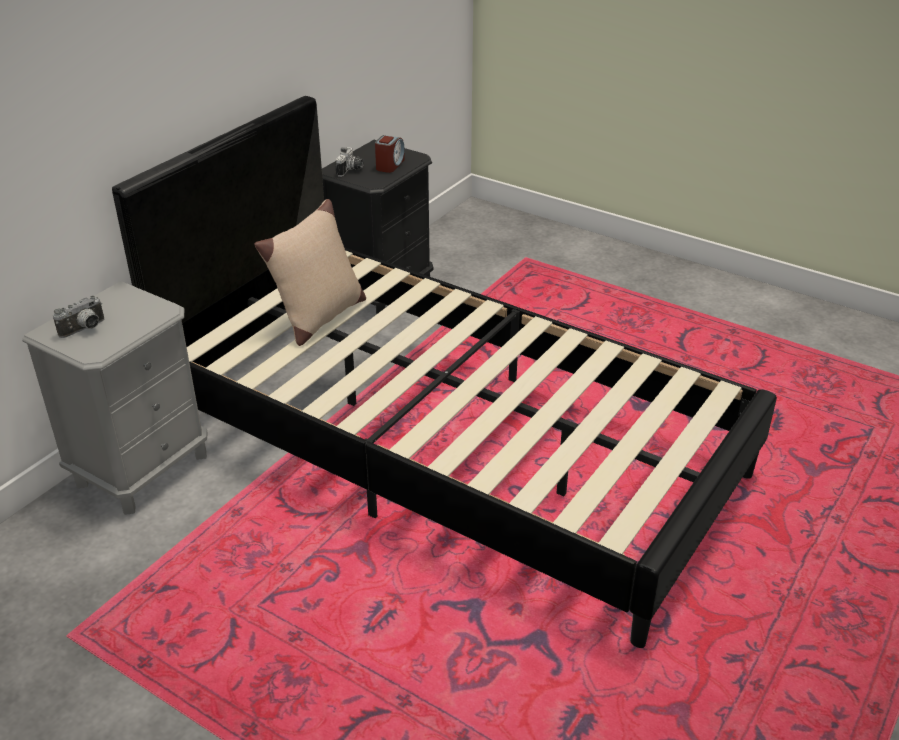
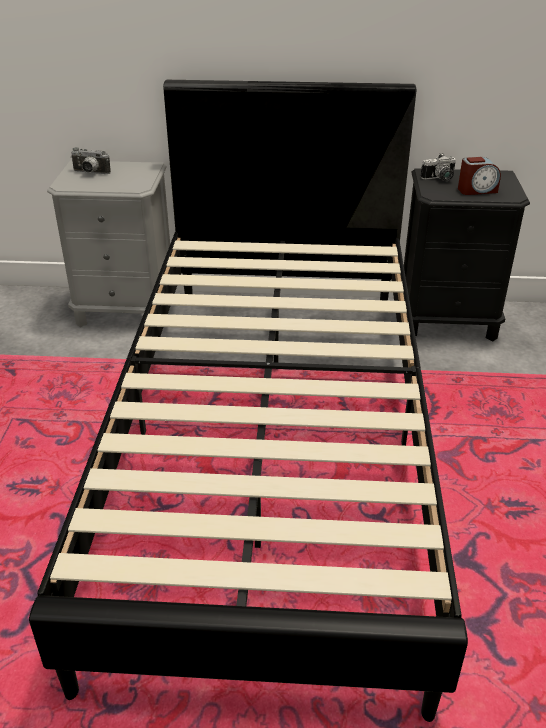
camera: 60 degrees right, 0 degrees up
(319, 318) = (281, 275): beige pillow -> none

